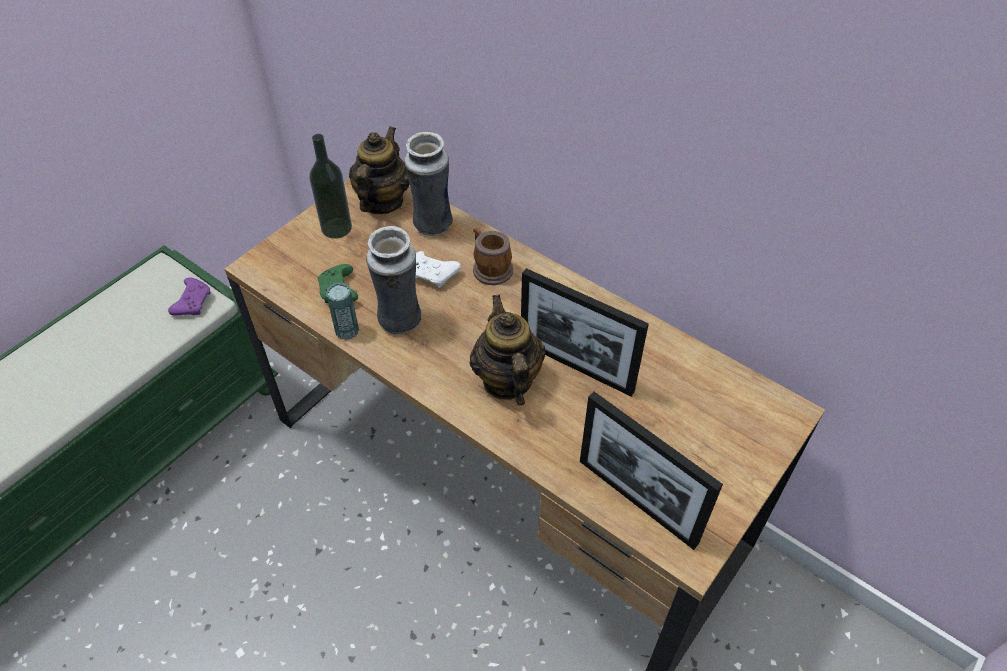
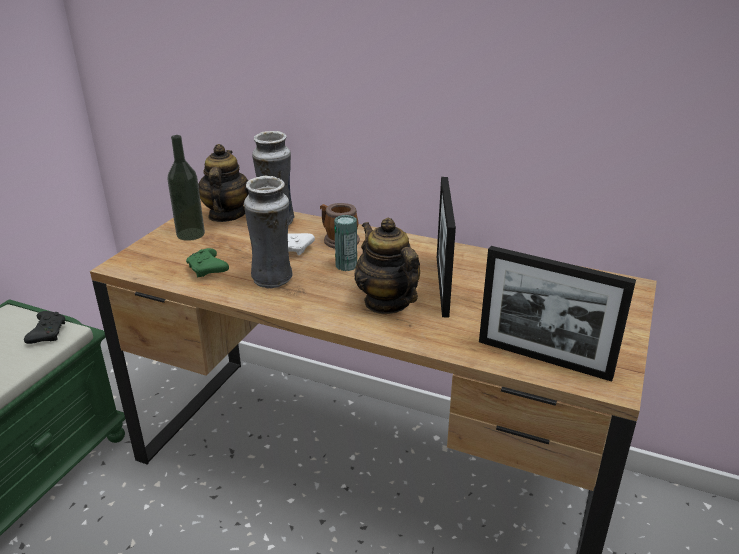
camera: 15 degrees left, 20 degrees down
(193, 302) = (48, 333): purple game controller -> black game controller
(347, 330) = (224, 292): can -> can (346, 265)
(576, 366) = (442, 285): picture frame -> picture frame turned 75 degrees clockwise

